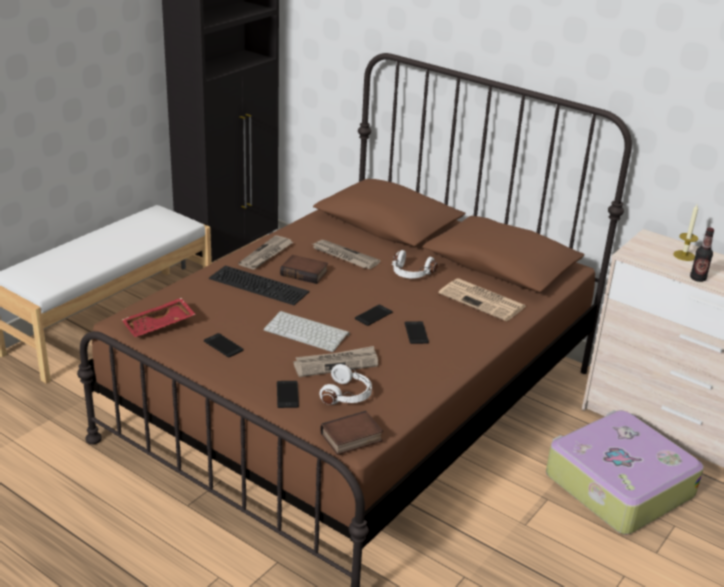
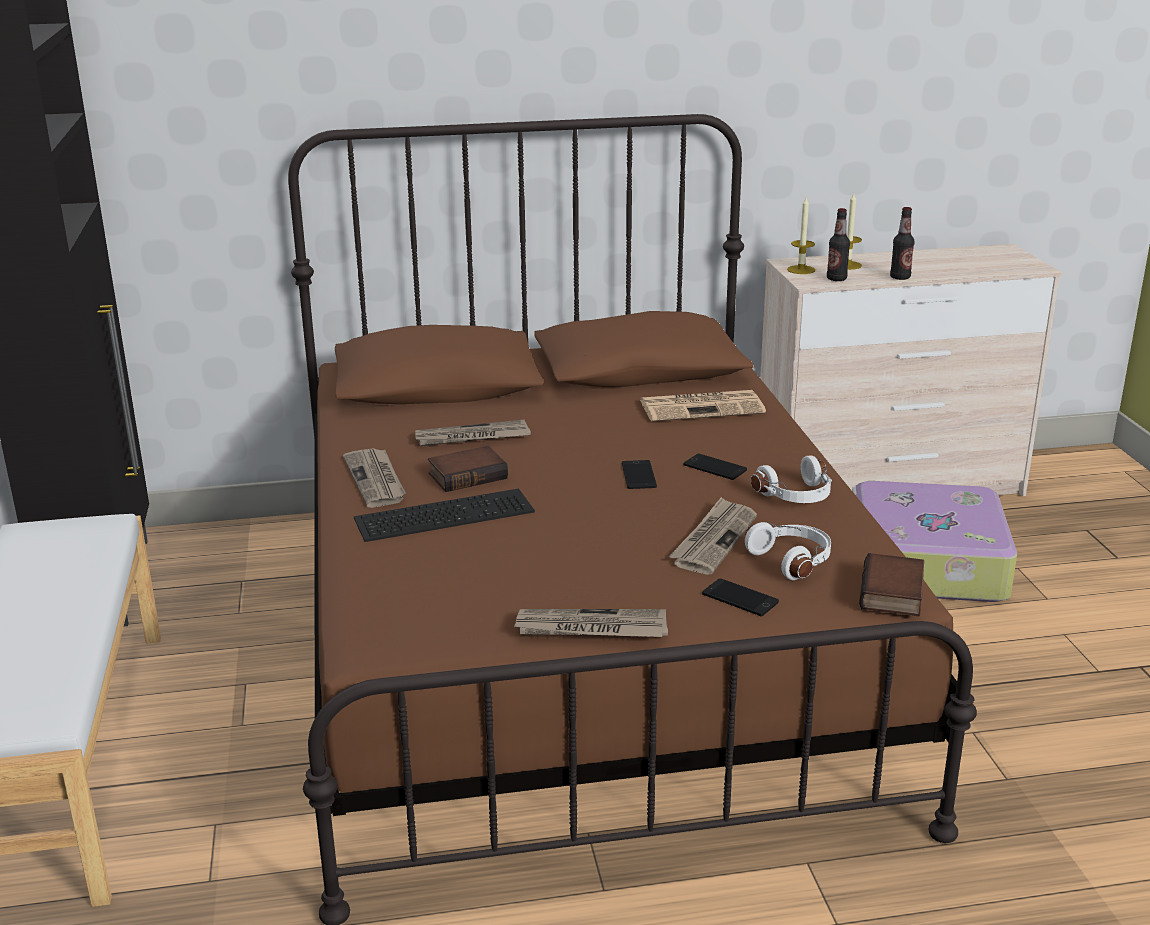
camera: 45 degrees left, 5 degrees down
(159, 326) = (428, 625): red tray -> none
(204, 365) = (590, 628): none -> newspaper
(223, 346) = (557, 597): phone -> none
(308, 332) = (612, 528): keyboard -> none
(411, 274) = (581, 418): white headphones -> white headphones (797, 496)
(645, 245) = (801, 270): none -> candle
(652, 260) = (836, 279): none -> bottle

